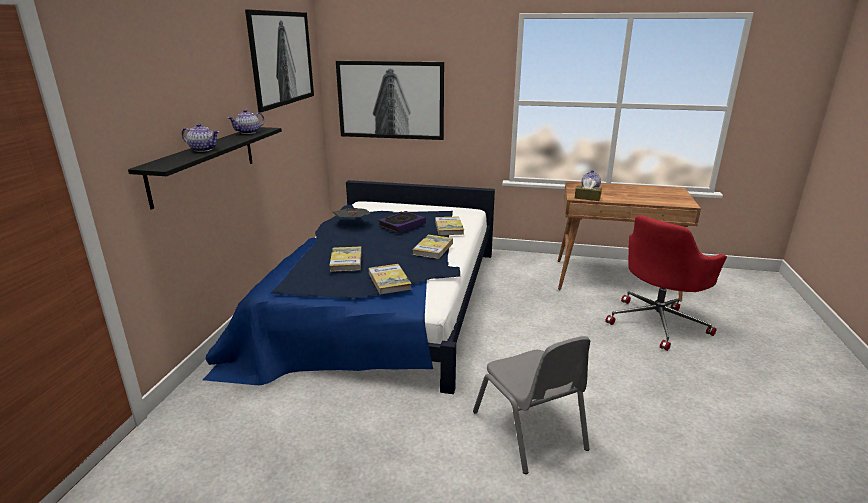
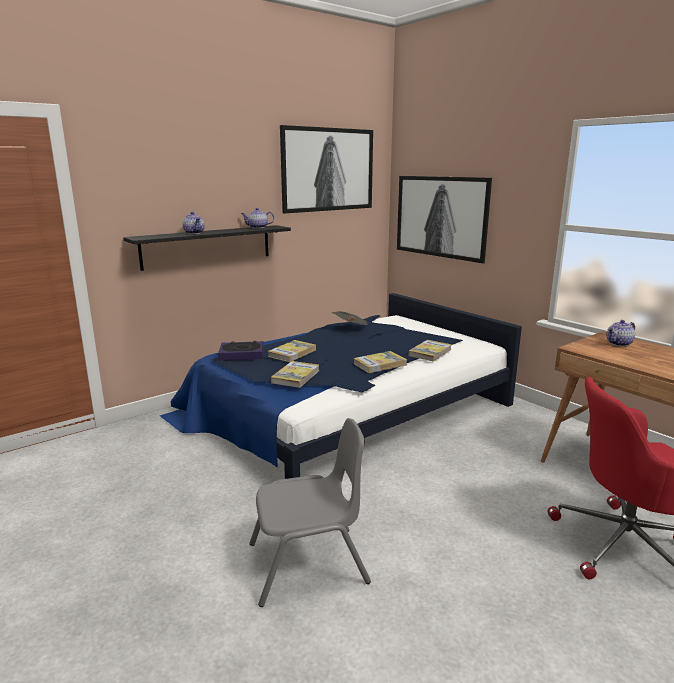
camera: 40 degrees right, 5 degrees down
(402, 225) = (389, 339): book -> book (241, 354)
(529, 430) = (308, 564): grey chair -> grey chair turned 120 degrees counterclockwise
(587, 198) = (589, 351): brown tissue box -> none

